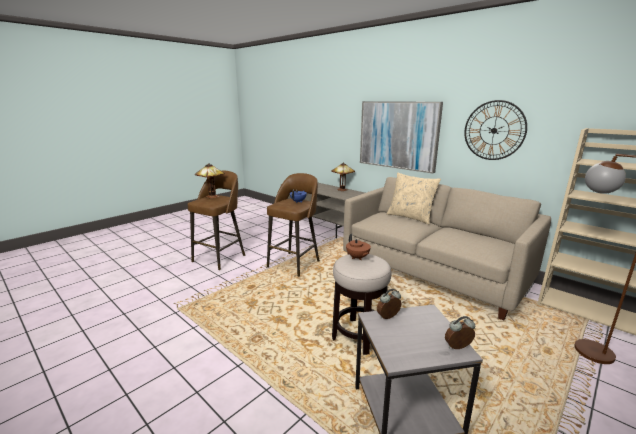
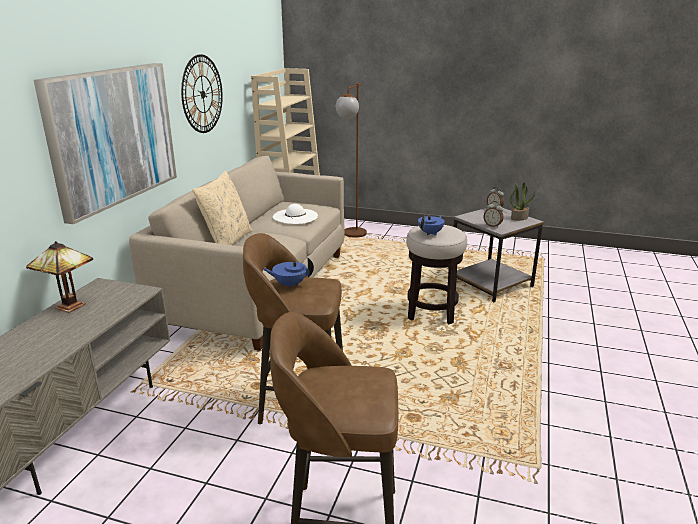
camera: 115 degrees left, 5 degrees up
(212, 197) = (332, 397): table lamp -> none
(357, 258) = (430, 233): brown teapot -> blue teapot
(411, 354) = (519, 218): none -> potted plant
(459, 238) = (295, 216): none -> white hat

